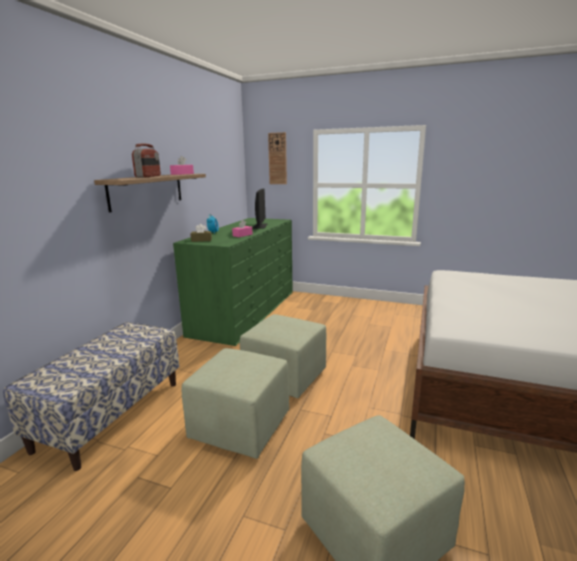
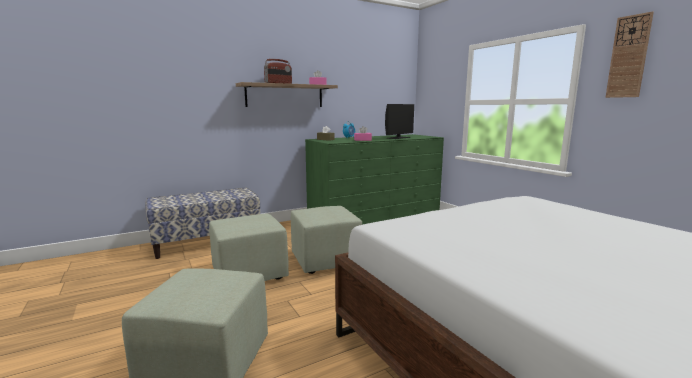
camera: 40 degrees right, 5 degrees down
(277, 158) = (439, 77): wall clock -> wall clock (628, 57)

